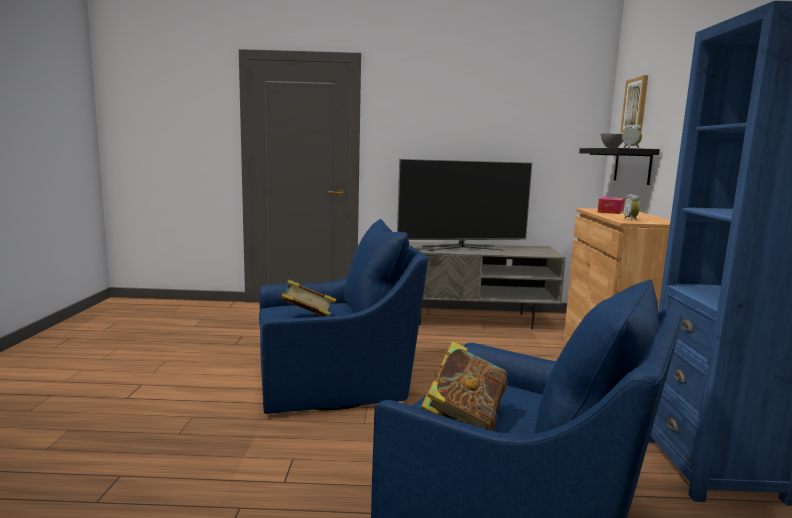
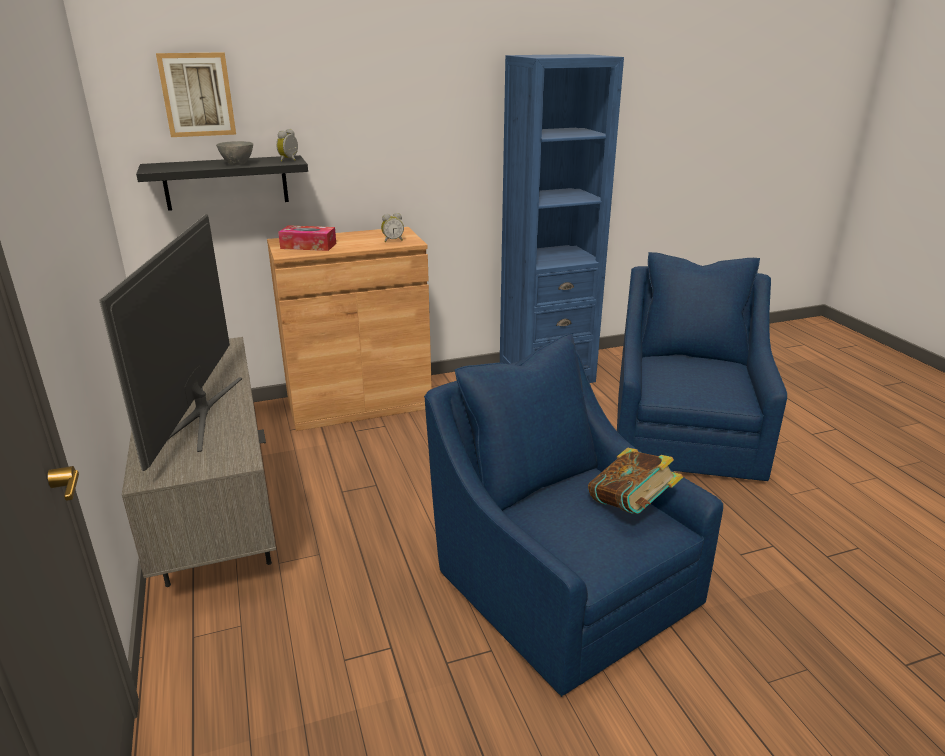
camera: 110 degrees left, 15 degrees up
(461, 248) = (198, 412): television -> television turned 150 degrees counterclockwise
(464, 419) = (731, 382): book -> none

